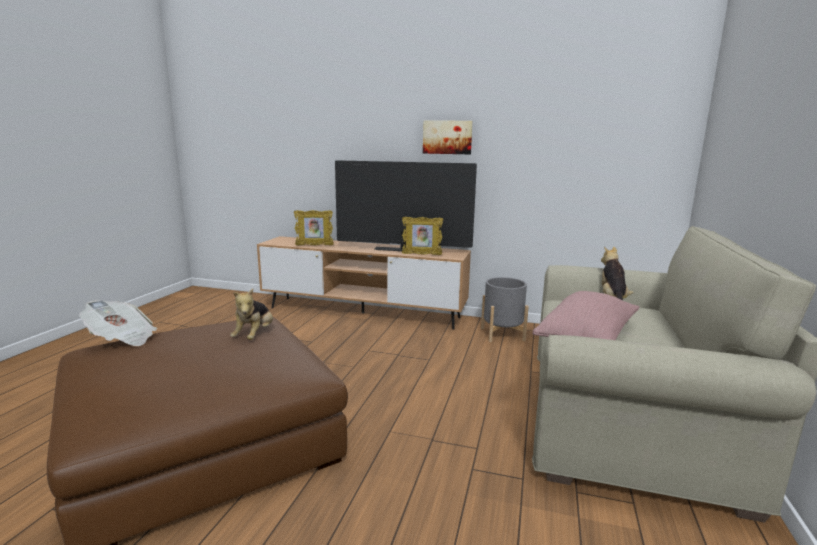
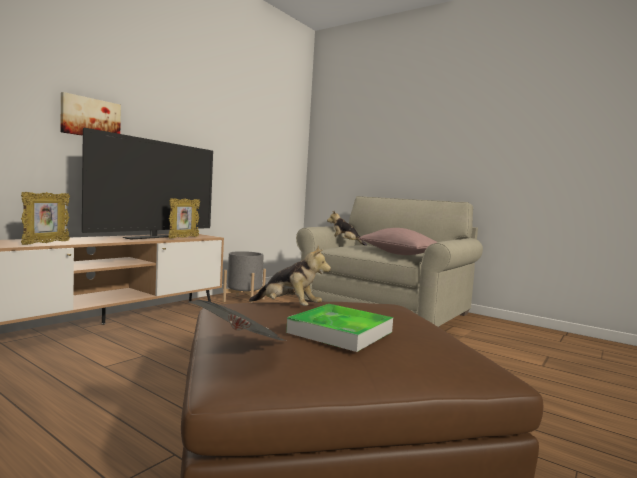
camera: 70 degrees left, 10 degrees down
(158, 358) = (340, 332): none -> tray
(447, 137) = (173, 123): picture -> picture (90, 118)

